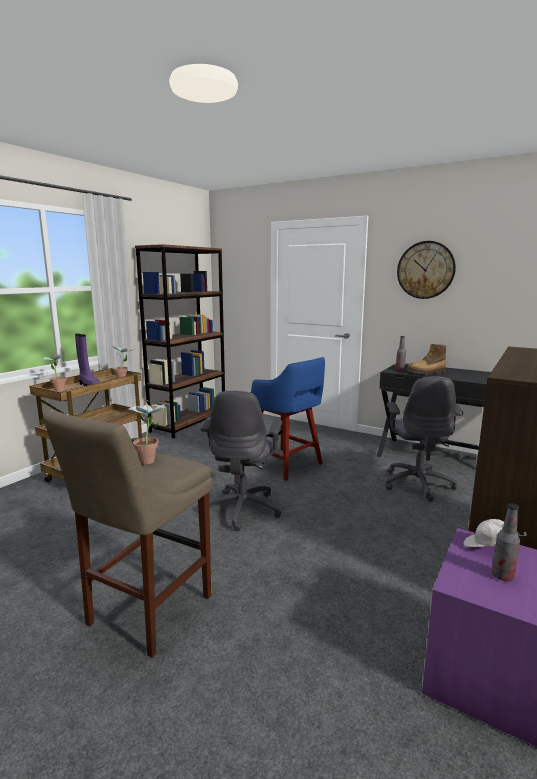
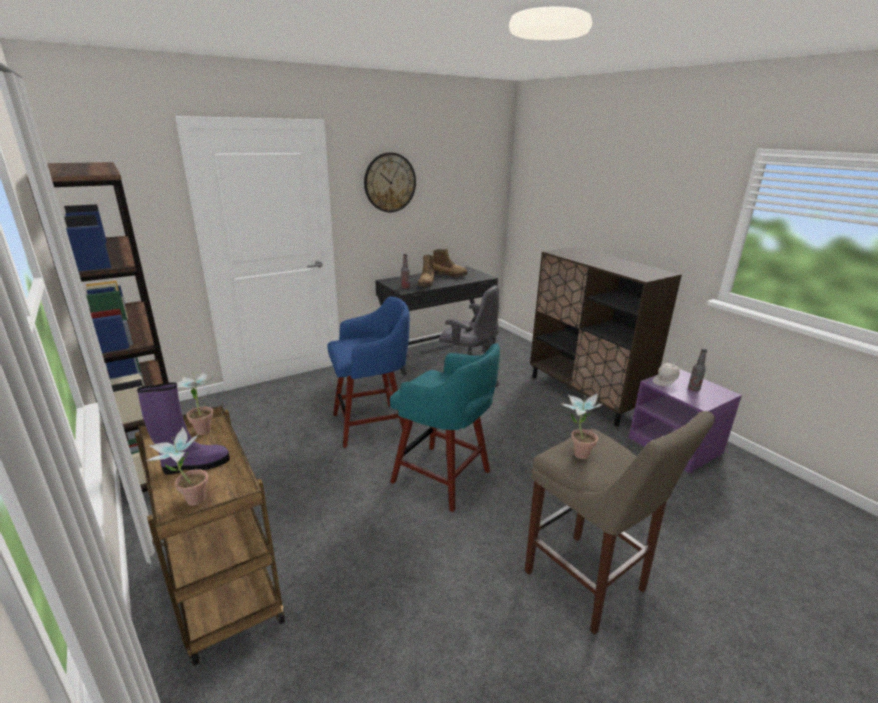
camera: 65 degrees left, 10 degrees up
(243, 509) = (444, 478): grey office chair -> turquoise stool
(473, 374) = (450, 275): none -> boot

